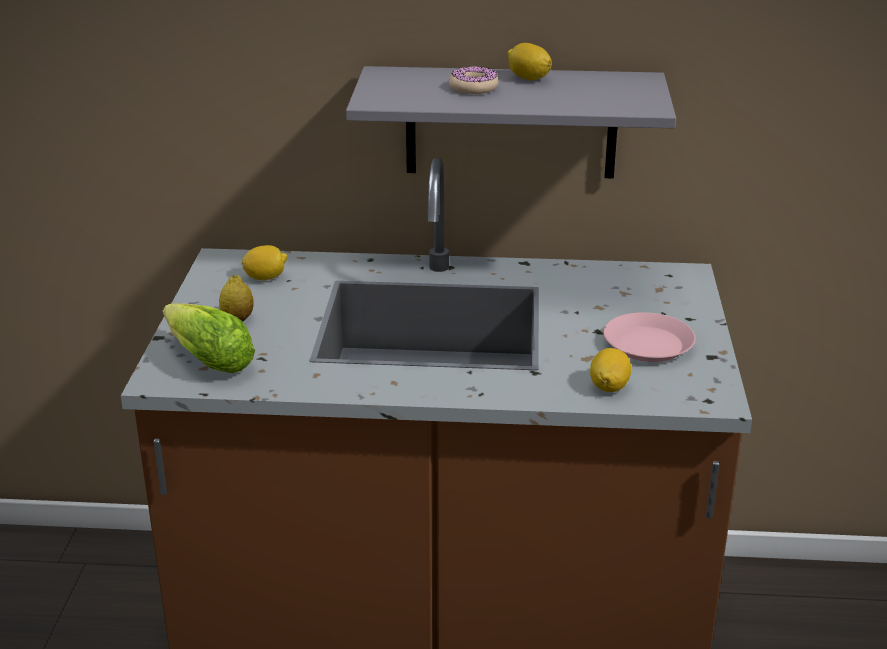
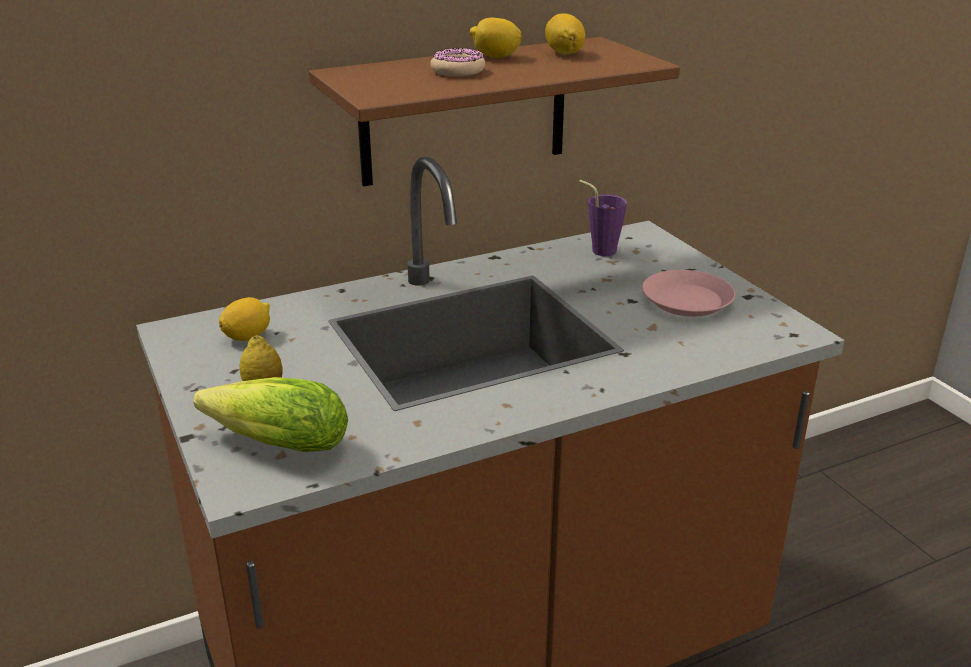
camera: 30 degrees left, 0 degrees up
(511, 122) = (464, 111): grey shelf -> brown shelf
(609, 386) = (702, 347): lemon -> lemon (564, 53)
(627, 279) = (599, 249): none -> purple cup

